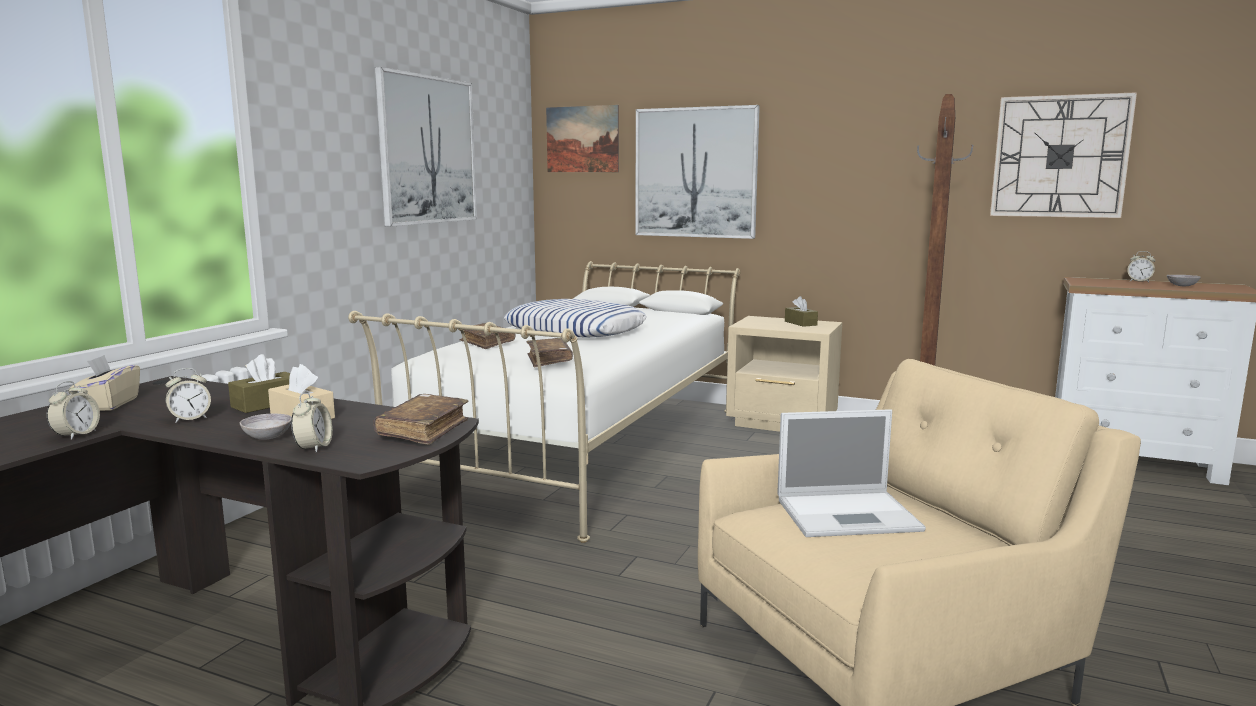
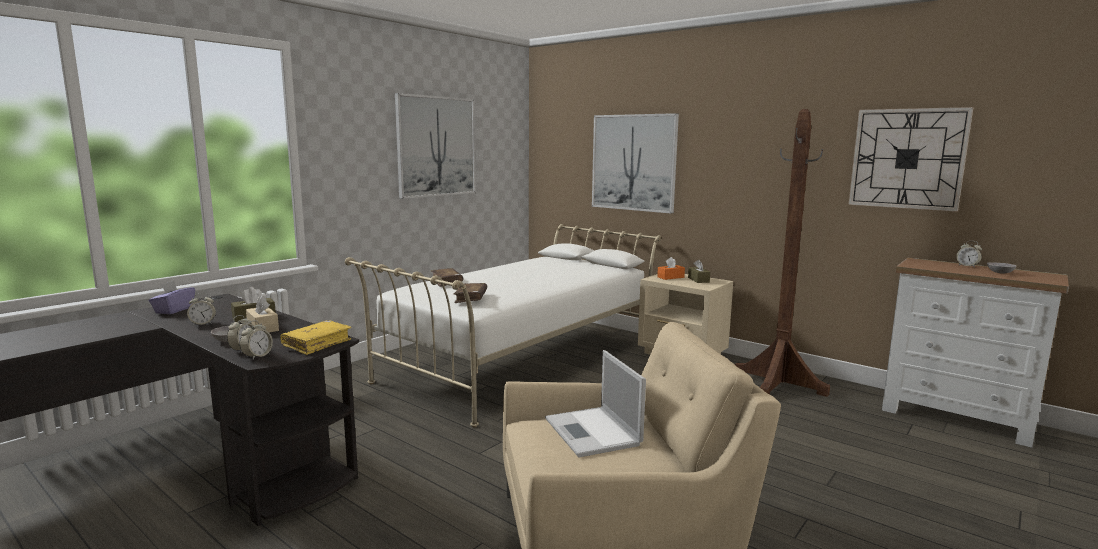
camera: 15 degrees right, 0 degrees up
(76, 435) = (137, 328): alarm clock -> alarm clock (257, 356)
(108, 404) = (174, 310): beige tissue box -> purple tissue box
(423, 430) = (317, 344): brown book -> yellow book
(576, 329) = (516, 276): pillow -> none
(582, 139) = (560, 136): picture -> none
(763, 322) = (670, 277): none -> orange tissue box
(850, 514) = (593, 432): laptop -> laptop turned 60 degrees clockwise

